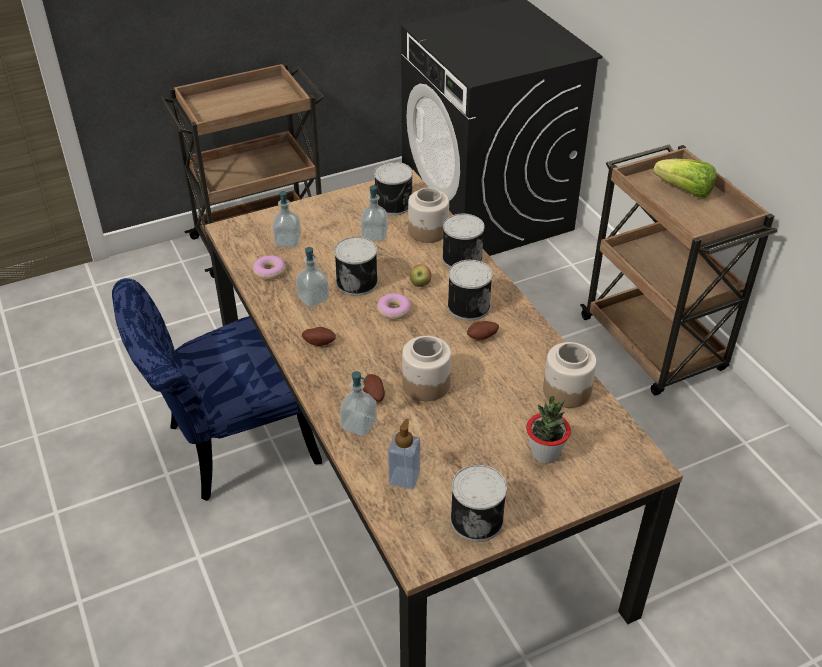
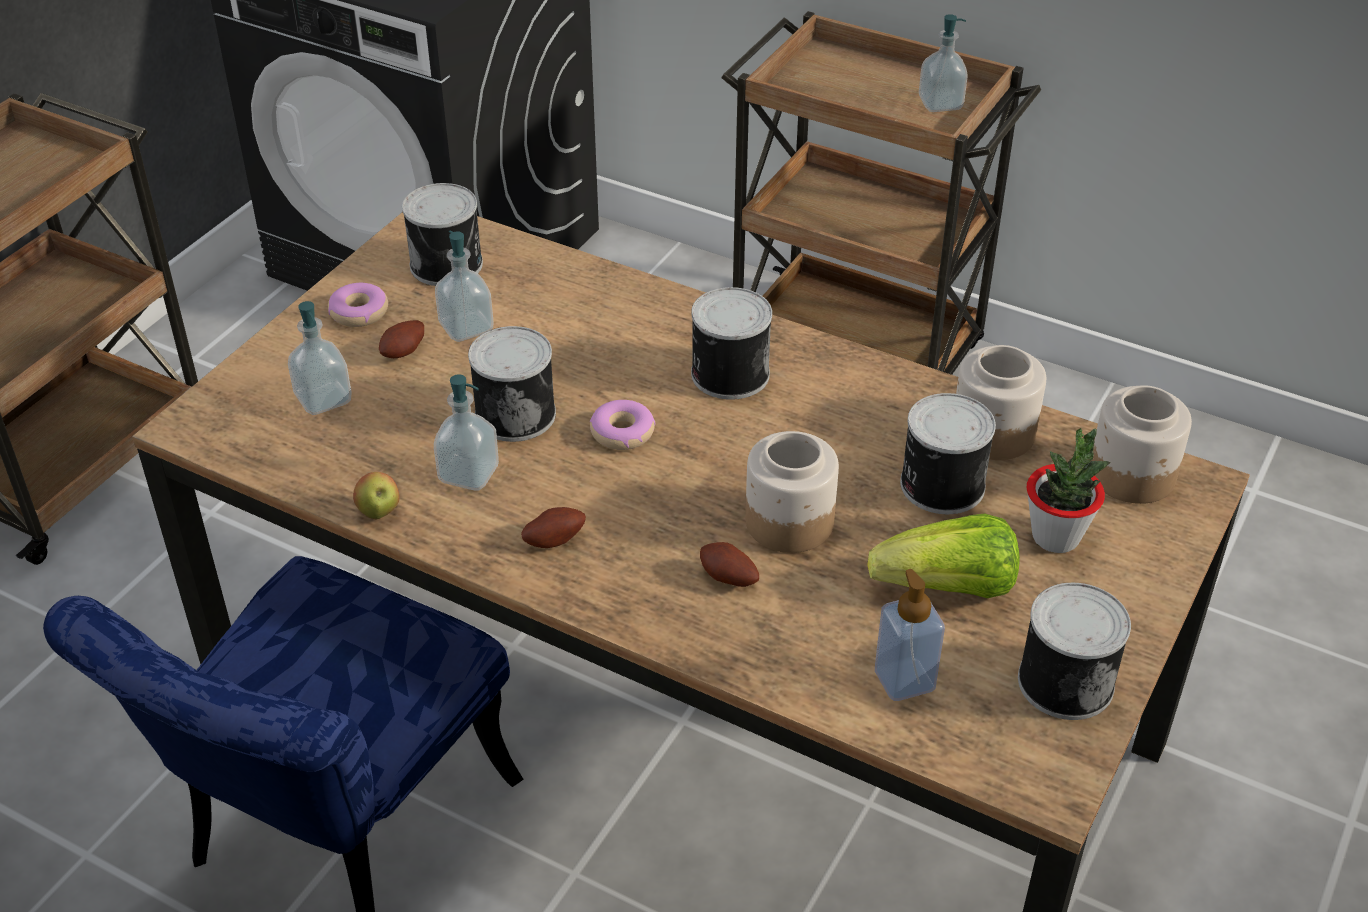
camera: 35 degrees left, 0 degrees up
(269, 271) = (344, 463): donut -> donut (359, 312)
(359, 425) = (753, 637): soap dispenser -> soap dispenser (940, 103)
(420, 284) = (621, 373): apple -> apple (379, 512)
(428, 231) = (548, 285): jar -> jar (1133, 475)
(461, 258) = (642, 304): can -> can (940, 484)
(482, 337) = (799, 411): potato -> potato (405, 353)
(684, 191) = (864, 78): lettuce -> lettuce (948, 588)

